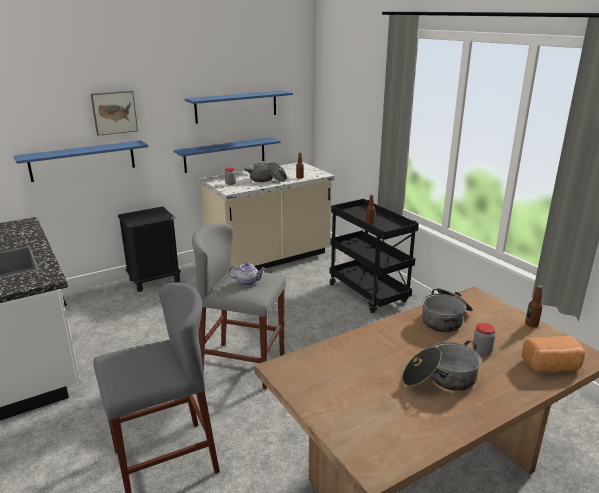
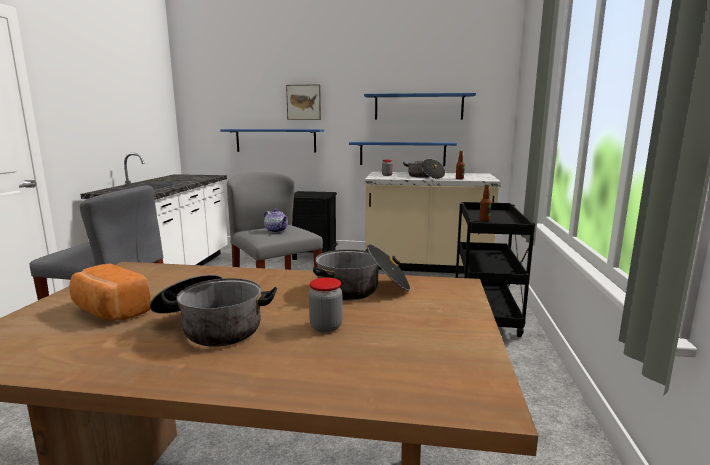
camera: 40 degrees right, 10 degrees down
(531, 324) = (472, 332): bottle -> none
(552, 366) = (380, 382): bread -> bread (109, 312)

